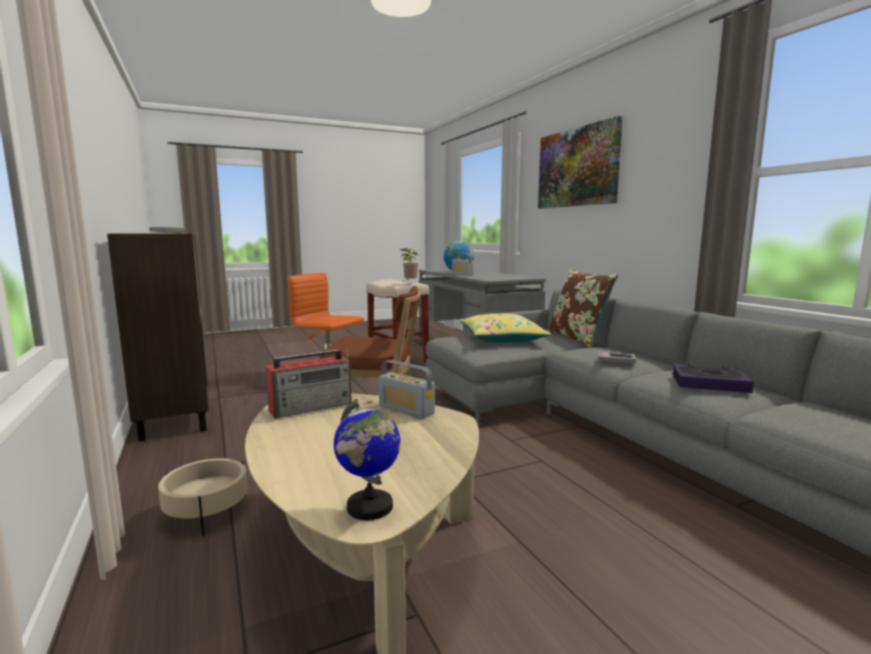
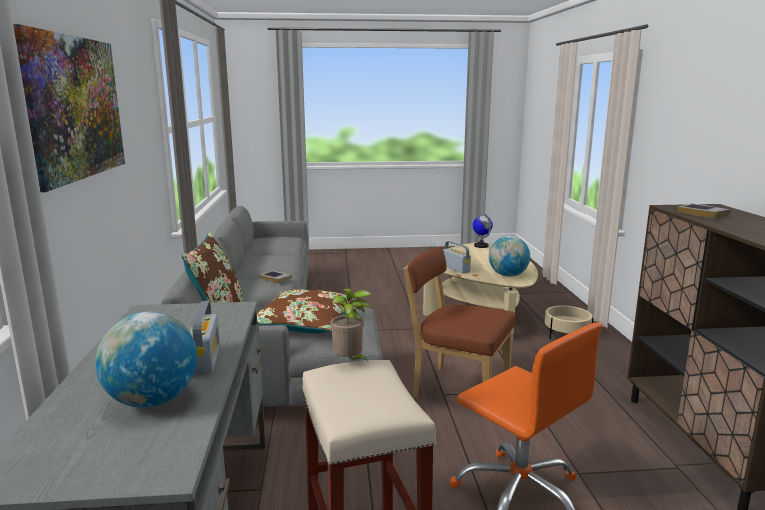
camera: 160 degrees left, 5 degrees up
(312, 407) = (508, 275): radio -> globe
(502, 339) = (304, 323): yellow pillow -> brown pillow
(709, 383) = (270, 259): book -> none

